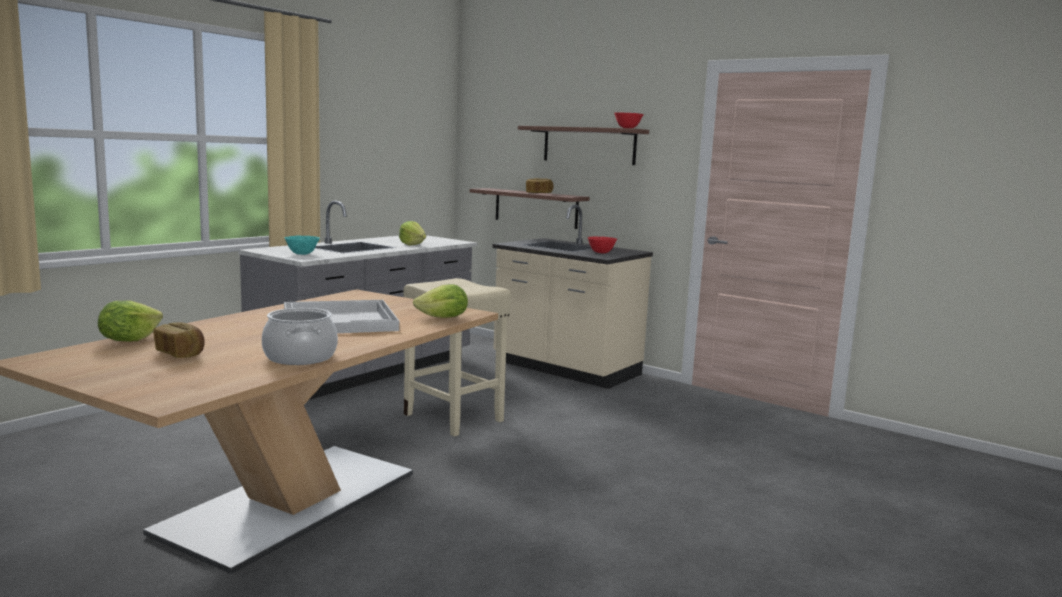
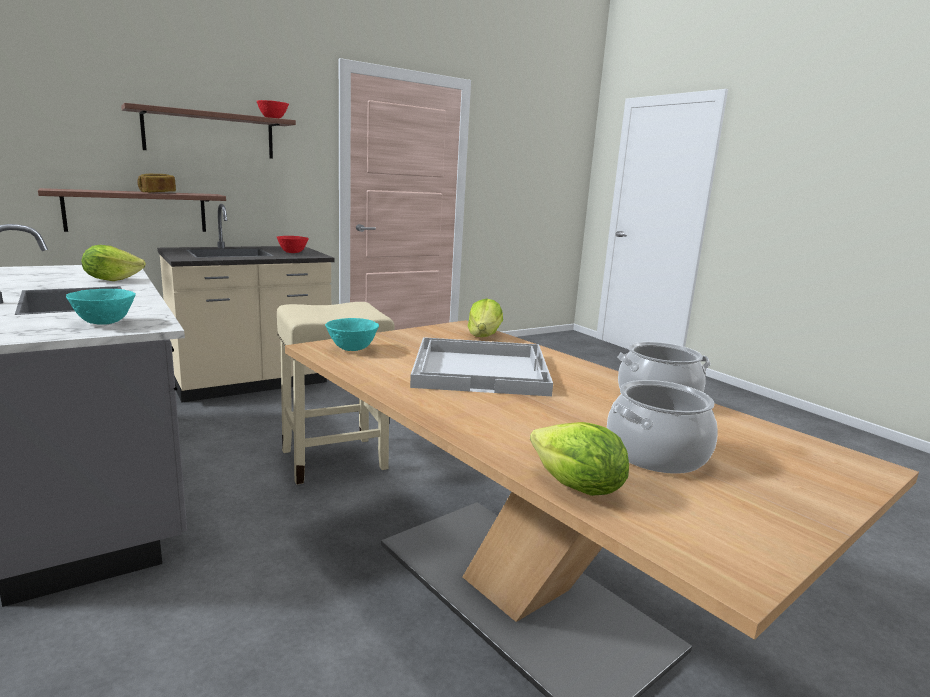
camera: 70 degrees left, 5 degrees up
(181, 354) = (656, 454): bread -> cooking pot
(360, 298) = (352, 349): none -> turquoise bowl

